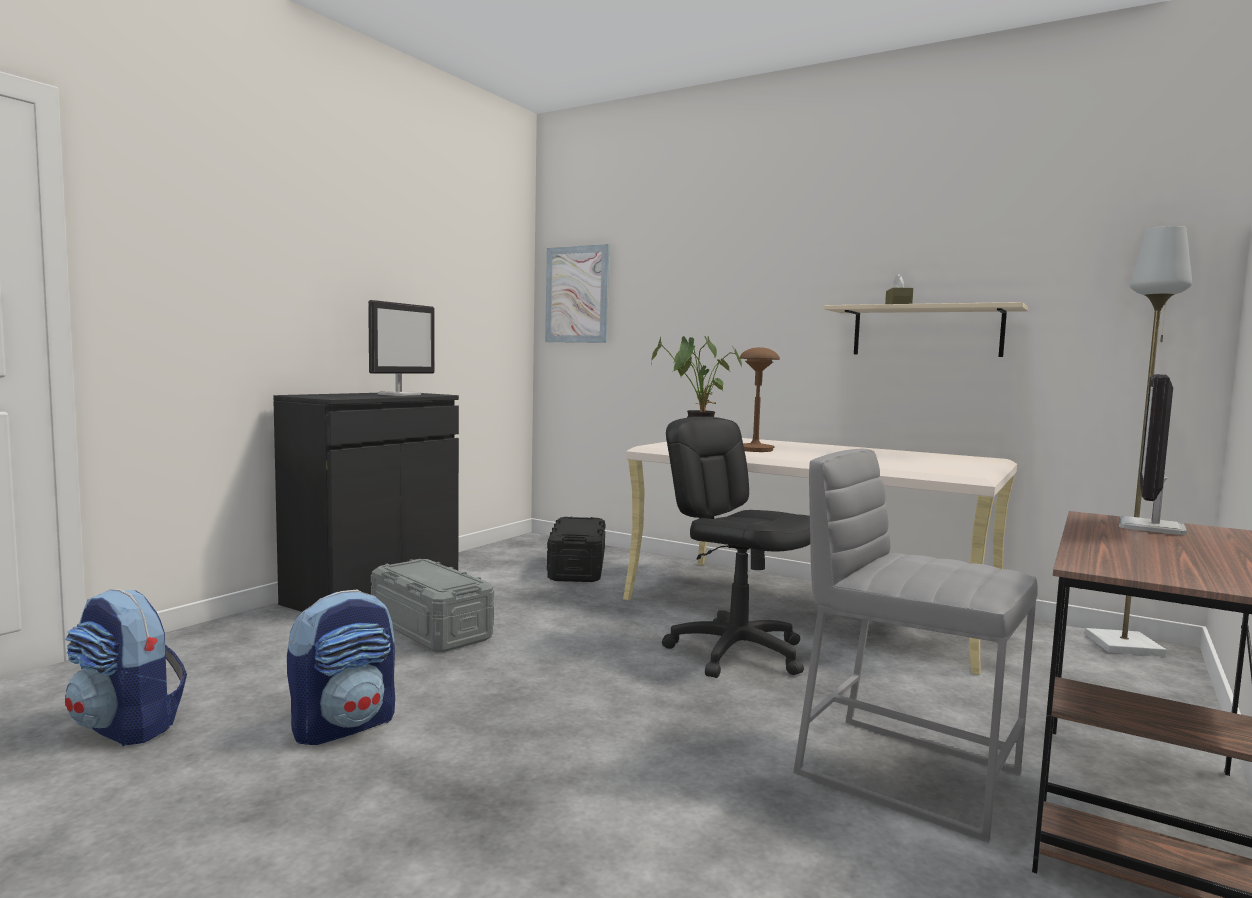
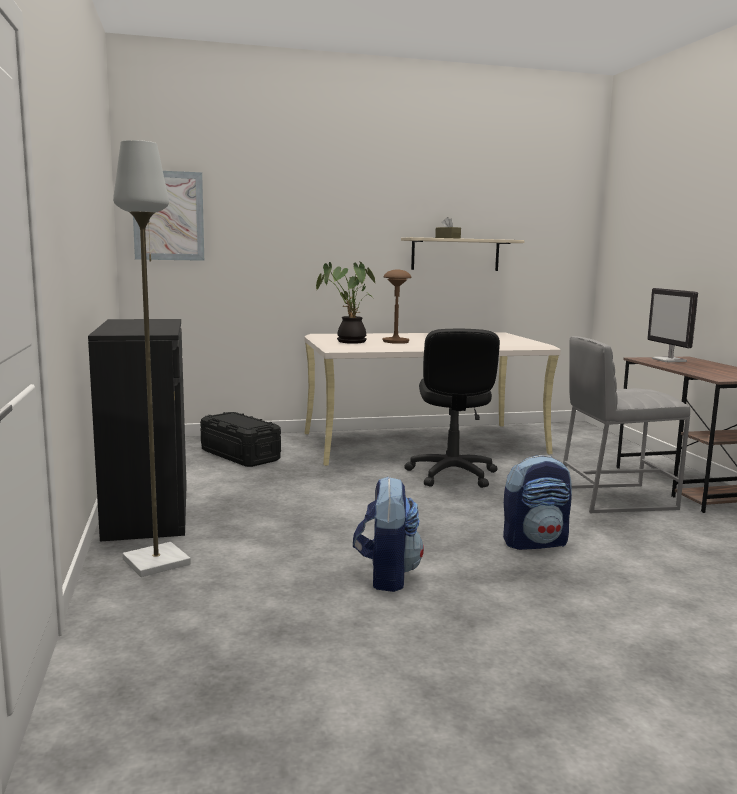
camera: 45 degrees left, 5 degrees up
(127, 727) = (271, 634): backpack -> backpack (535, 542)
(400, 395) = (158, 323): monitor -> none
(431, 628) = (267, 517): grey storage box -> none
(737, 652) = (451, 475): black office chair -> black office chair turned 90 degrees counterclockwise
(1124, 644) = (563, 426): grey floor lamp -> grey floor lamp (156, 561)

